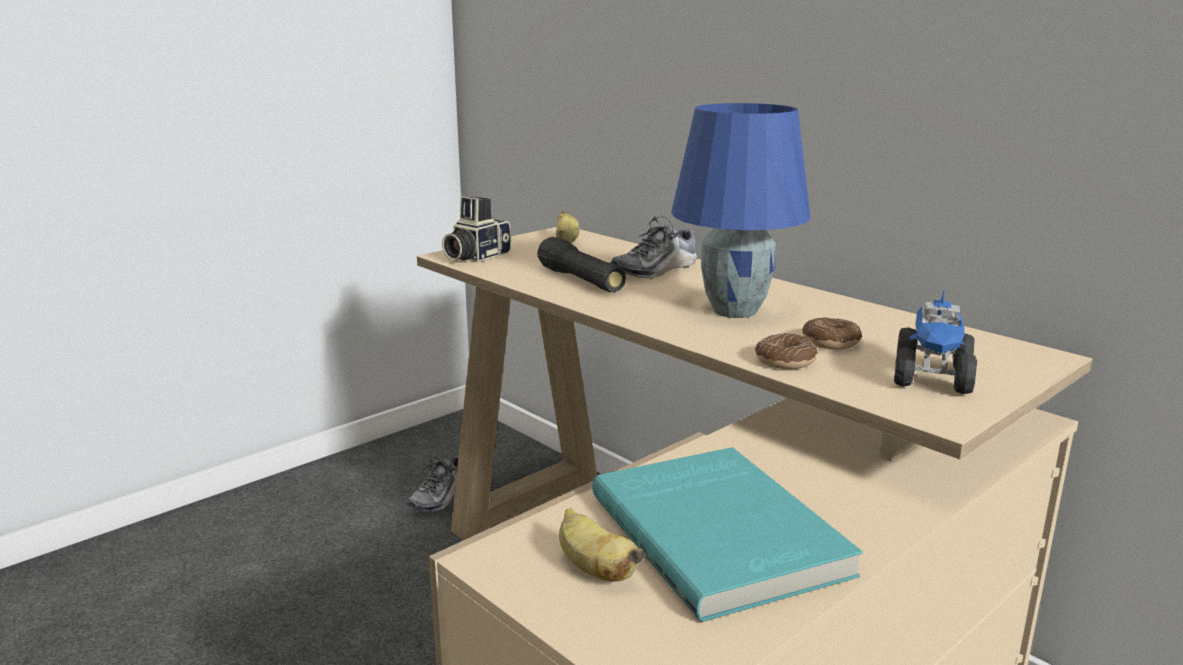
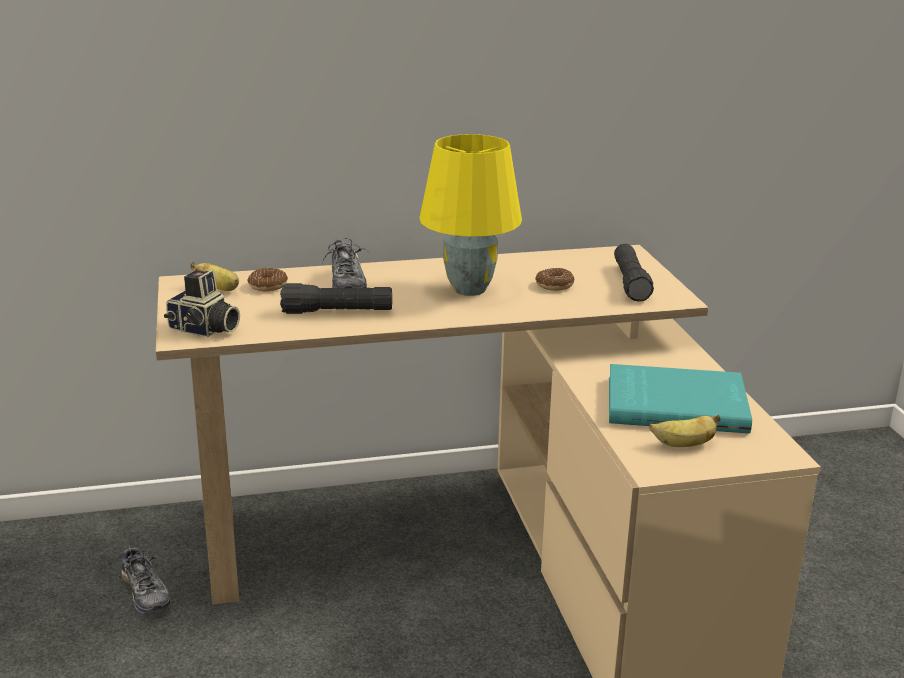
camera: 60 degrees left, 5 degrees up
(475, 256) = (204, 330): camera -> camera turned 45 degrees counterclockwise
(735, 310) = (468, 289): blue table lamp -> yellow table lamp
(785, 361) = (569, 305): donut -> donut (268, 286)
(933, 378) = (630, 283): toy truck -> black flashlight

